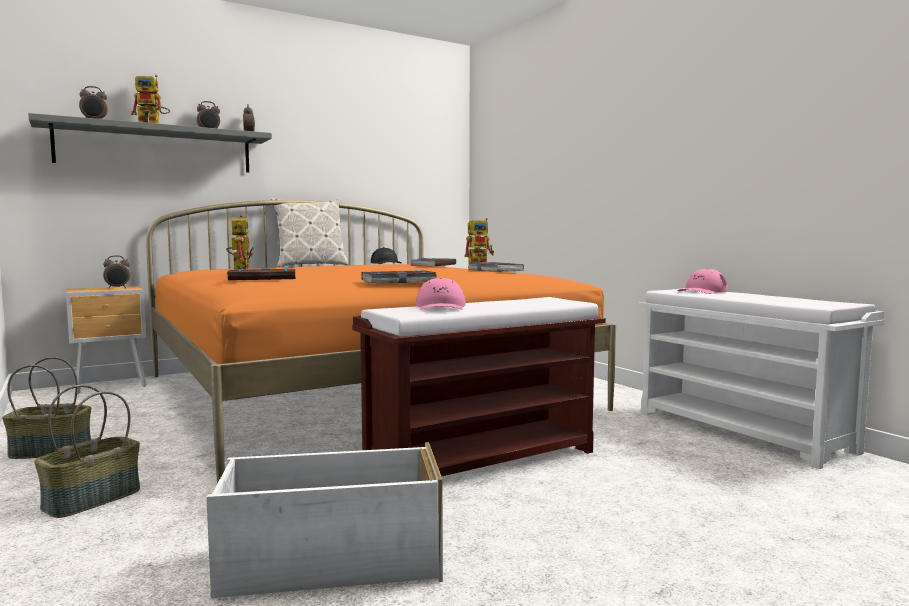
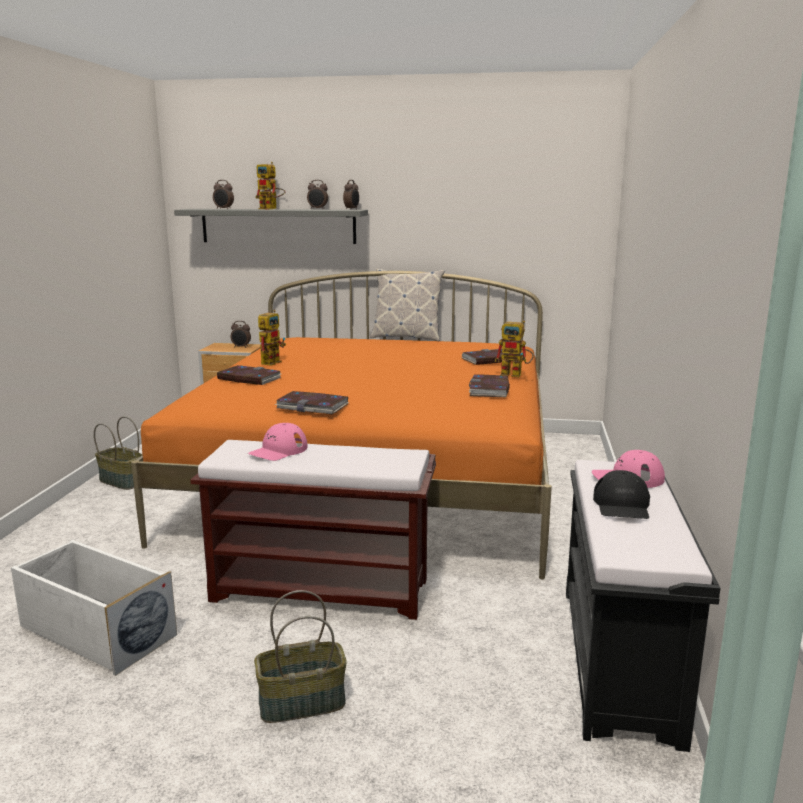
camera: 40 degrees right, 10 degrees up
(92, 500) = (83, 530): basket -> basket (301, 704)
(386, 263) = (472, 344): black cap -> black cap (622, 505)
(743, 431) = (619, 661): white bench -> black bench

